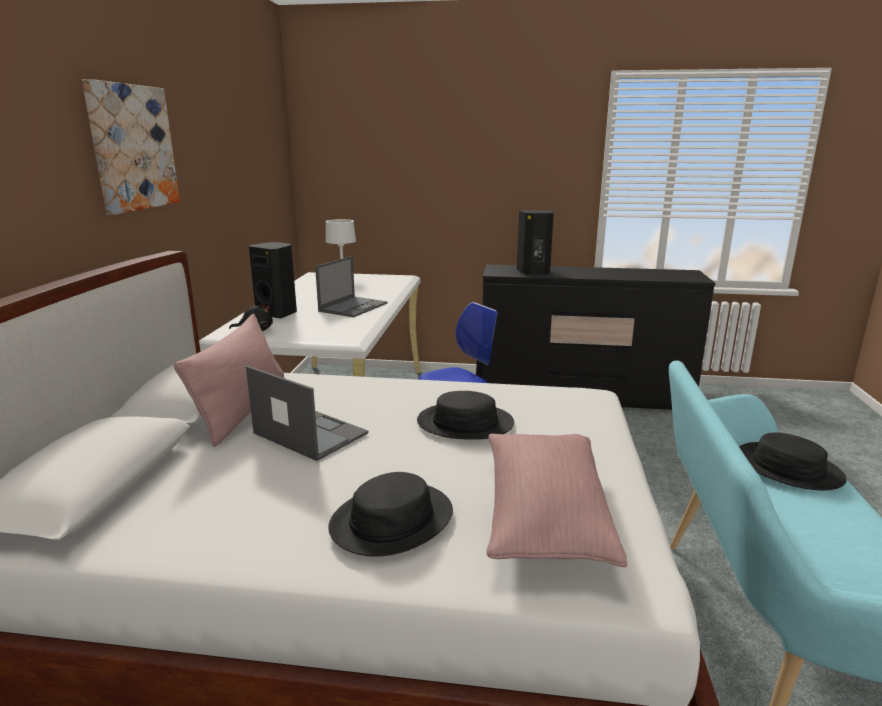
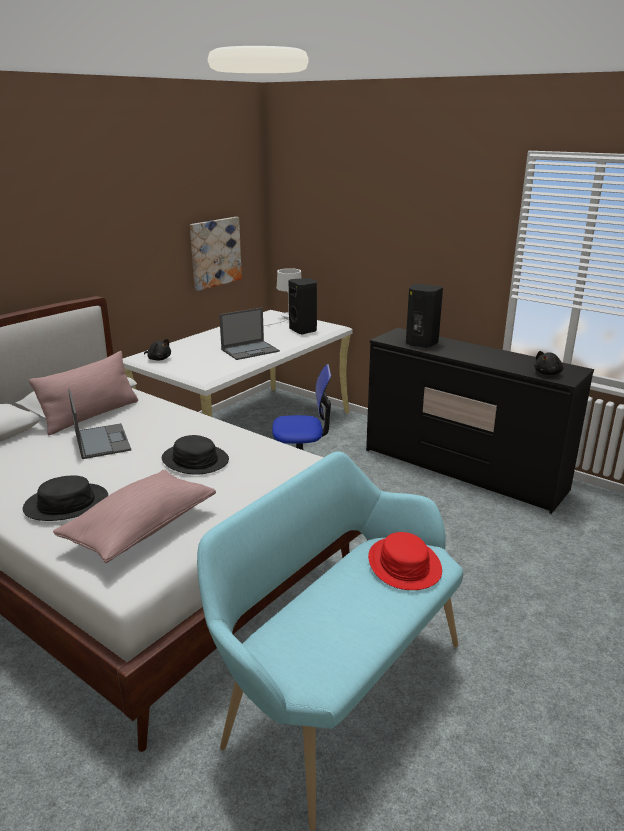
camera: 30 degrees right, 5 degrees up
(132, 148) = (70, 226): picture -> picture (215, 252)
(278, 313) = (193, 346): black speaker -> black speaker (304, 330)
(677, 277) = (548, 373): none -> black plush toy
(787, 468) = (404, 564): black hat -> red hat

